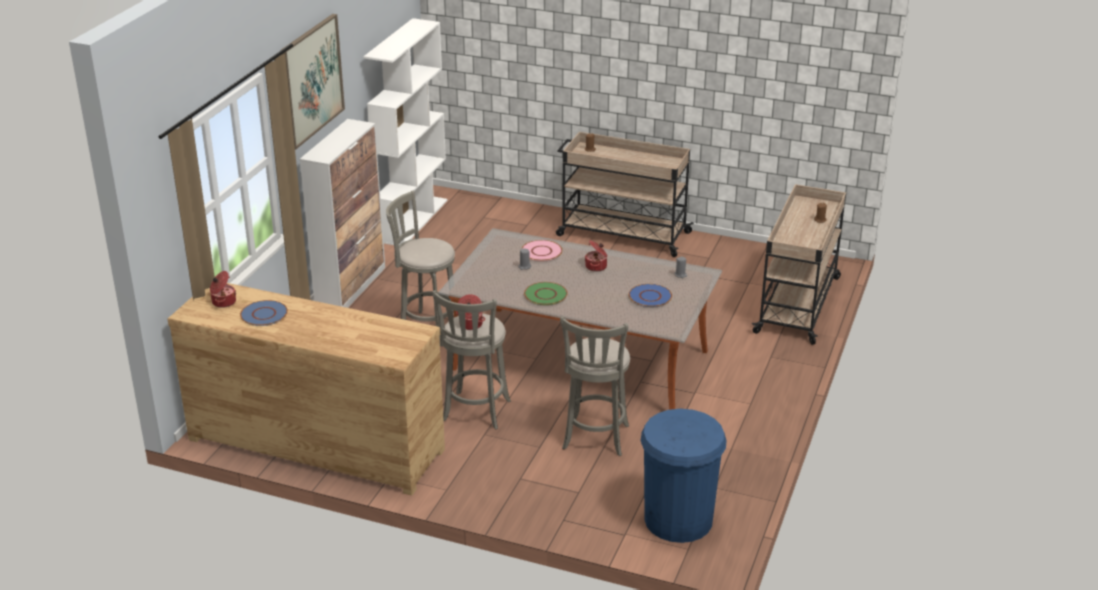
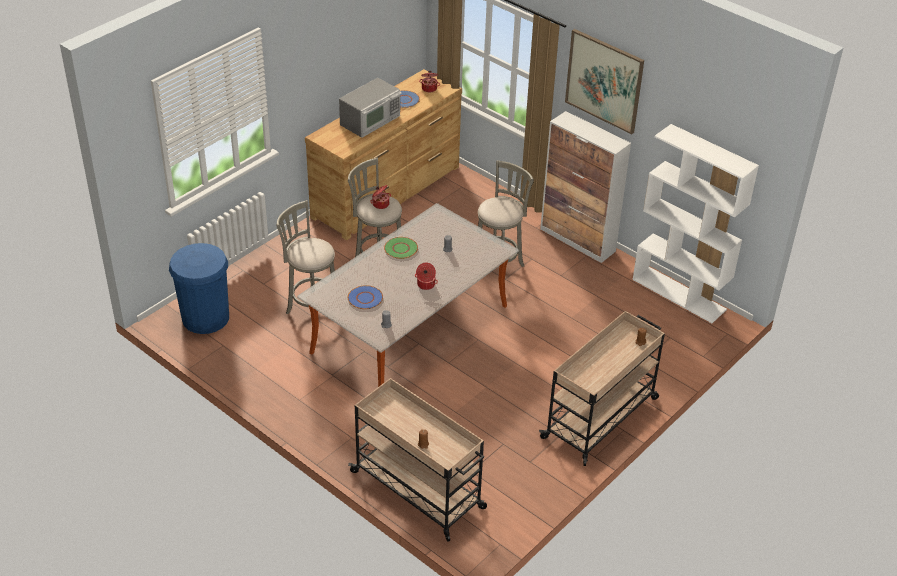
camera: 110 degrees right, 10 degrees up
(332, 327) = (371, 120): none -> microwave
(541, 251) = (465, 263): pink plate -> none

